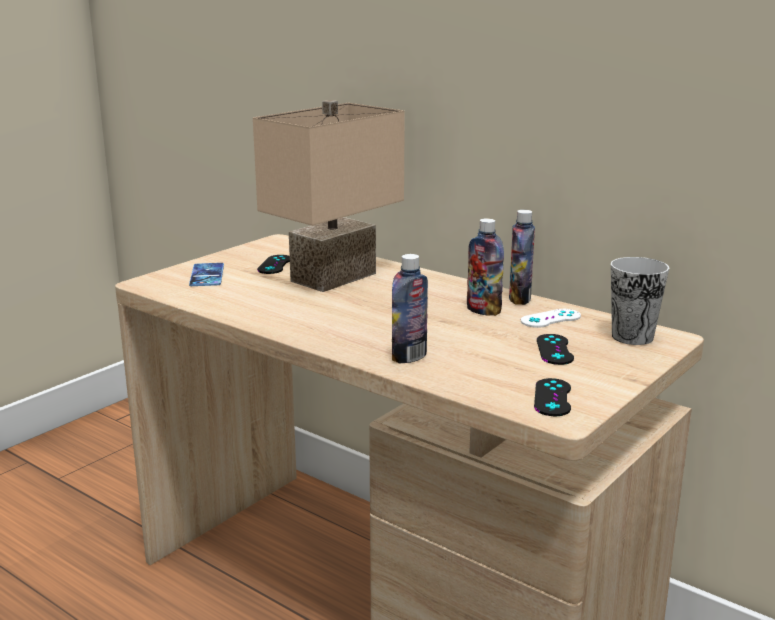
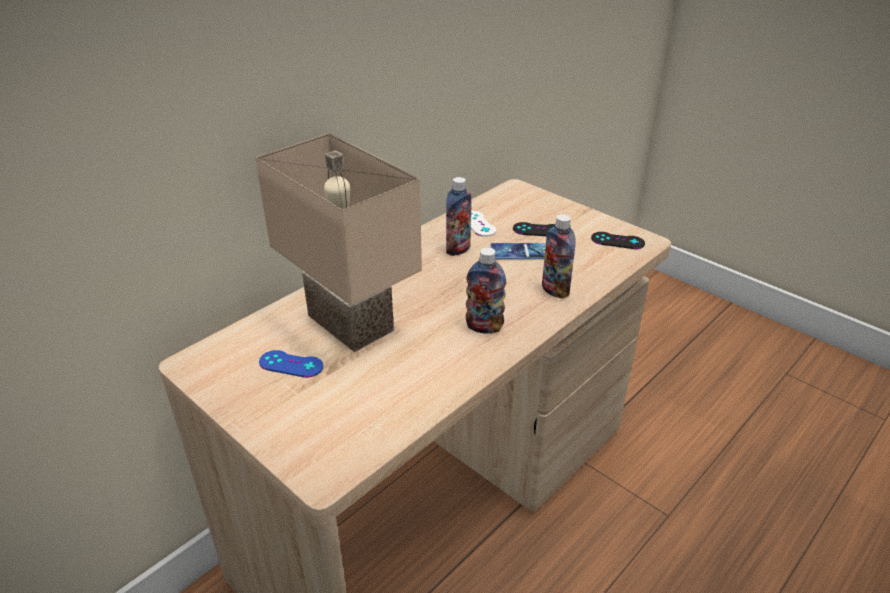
camera: 85 degrees left, 15 degrees up
(207, 275) = (311, 419): phone -> phone (519, 252)
(275, 265) = (291, 364): black game controller -> blue game controller
(519, 299) = (434, 231): bottle -> bottle (484, 327)
(632, 337) = (515, 200): cup -> none

